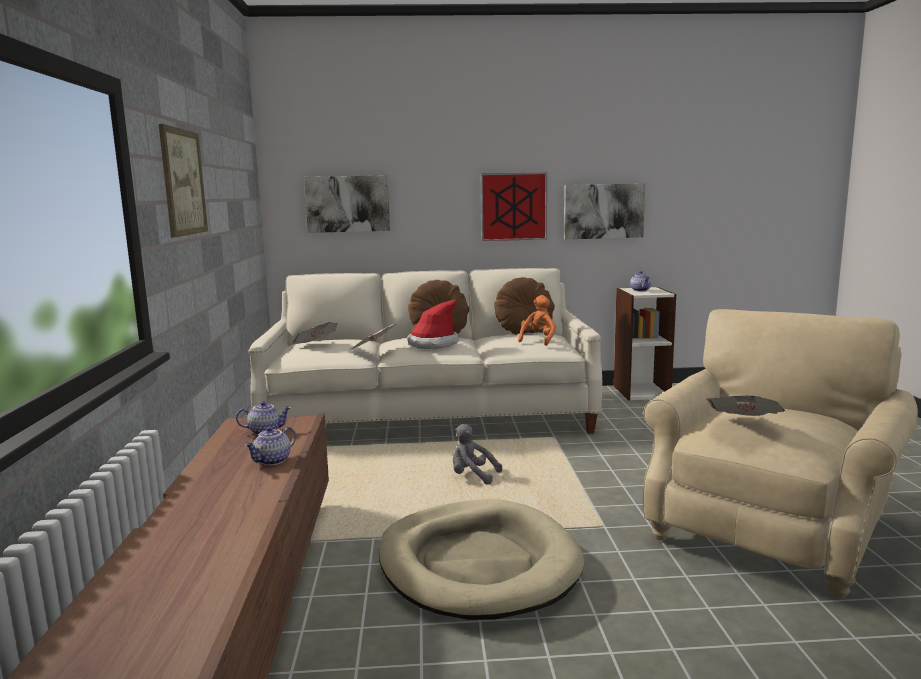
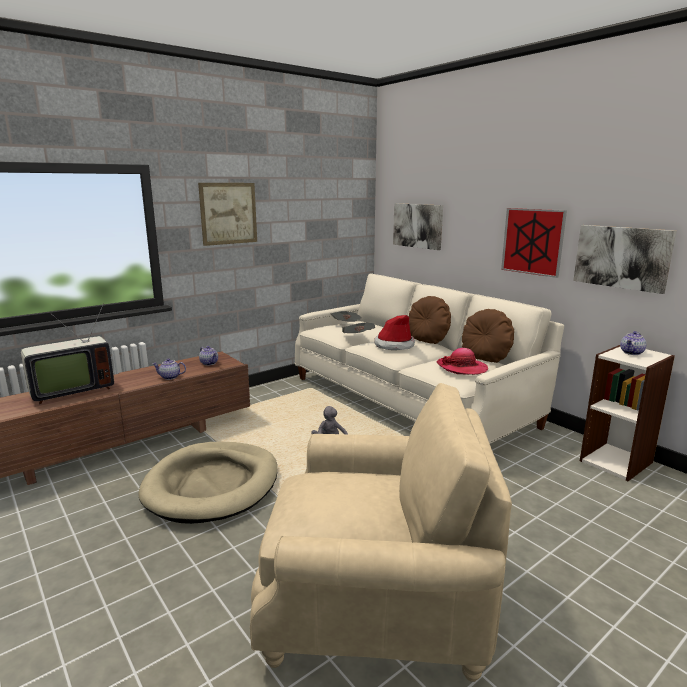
camera: 55 degrees right, 5 degrees up
(178, 541) = (70, 391): none -> television
(538, 340) = (462, 368): orange plush toy -> hat
(743, 425) = (319, 485): newspaper -> none

